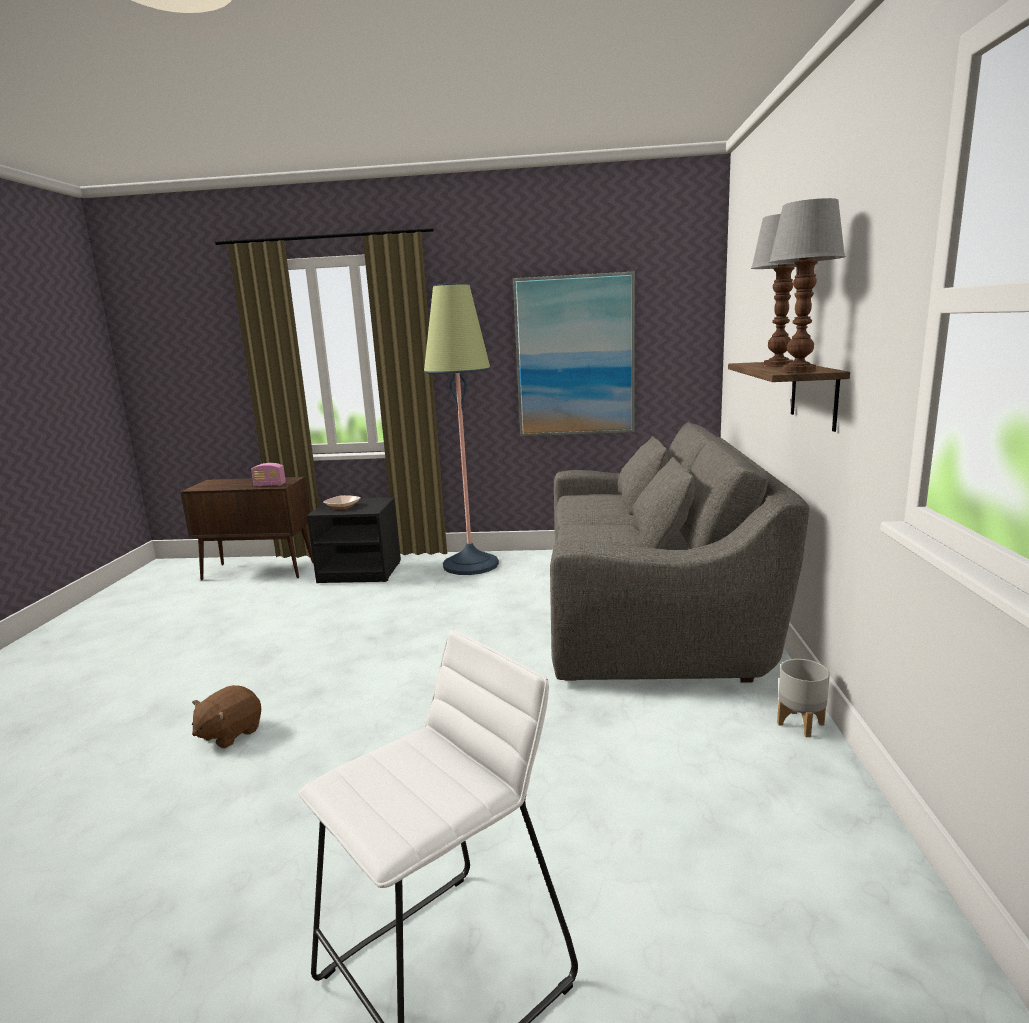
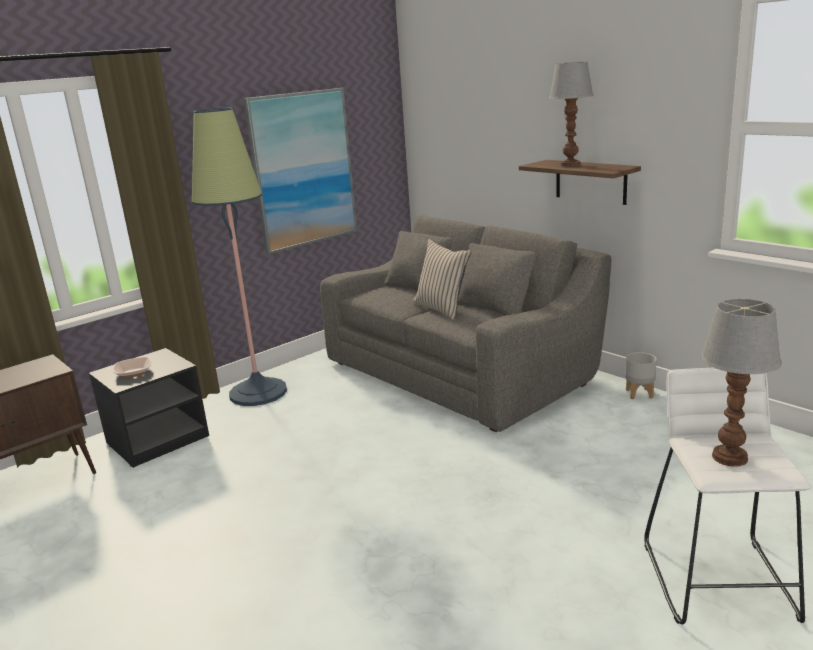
camera: 45 degrees left, 5 degrees up
(229, 733) = (344, 591): brown plush toy -> none
(270, 485) = (38, 374): radio -> none
(607, 525) = (442, 308): none -> beige pillow
(800, 371) = (614, 168): table lamp -> table lamp (731, 457)

